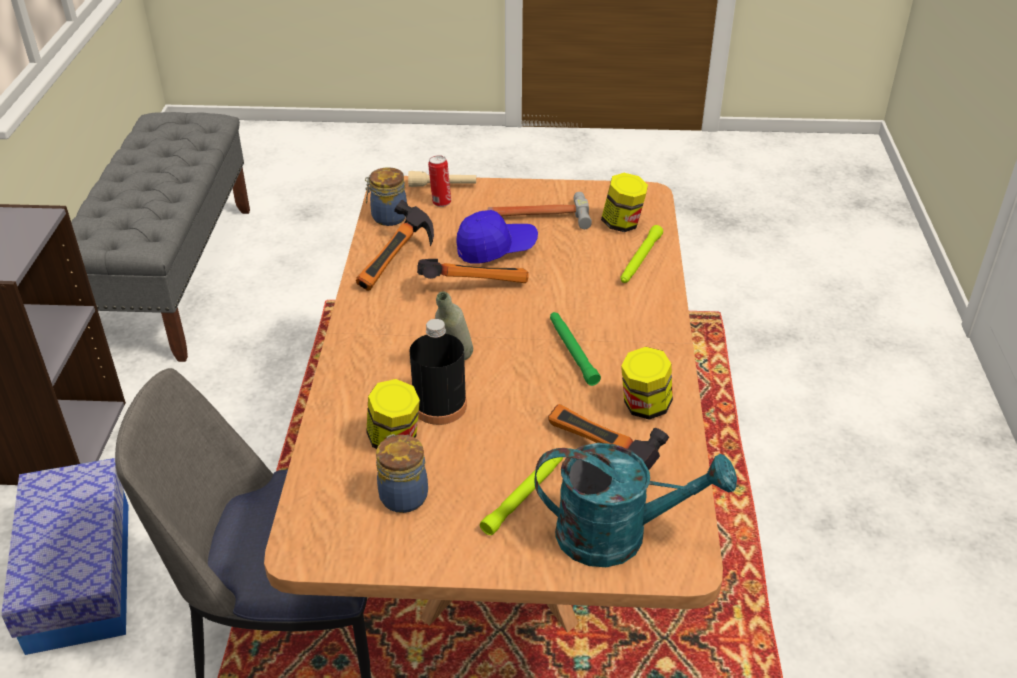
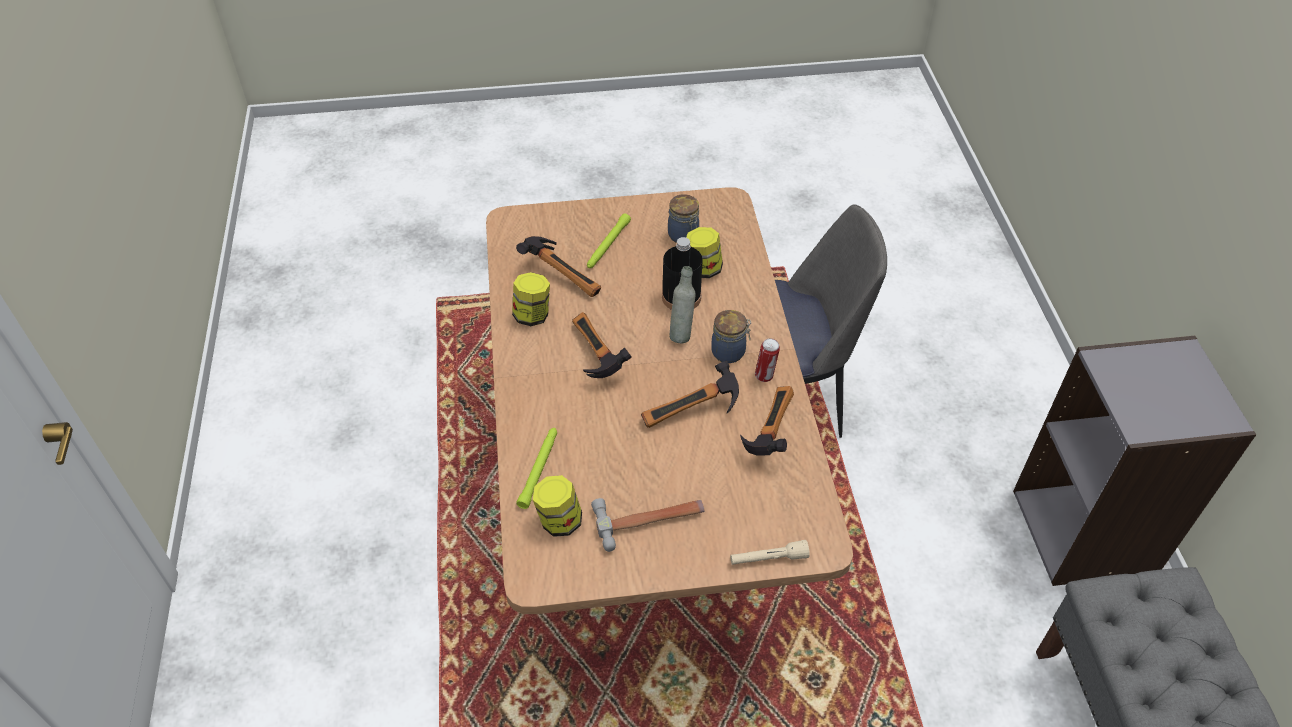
camera: 170 degrees right, 10 degrees up
(79, 575) = (957, 421): storage box -> none
(387, 217) = (806, 495): jar -> jar (729, 352)
(440, 202) = (760, 529): can -> can (765, 376)
(496, 249) = (682, 464): blue cap -> none
(572, 351) = (592, 356): green flashlight -> hammer
(618, 535) = (547, 230): turquoise watering can -> none

